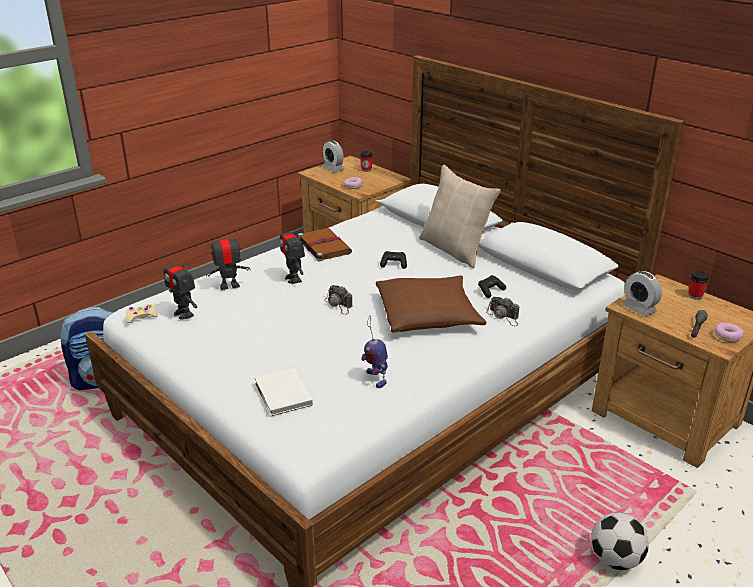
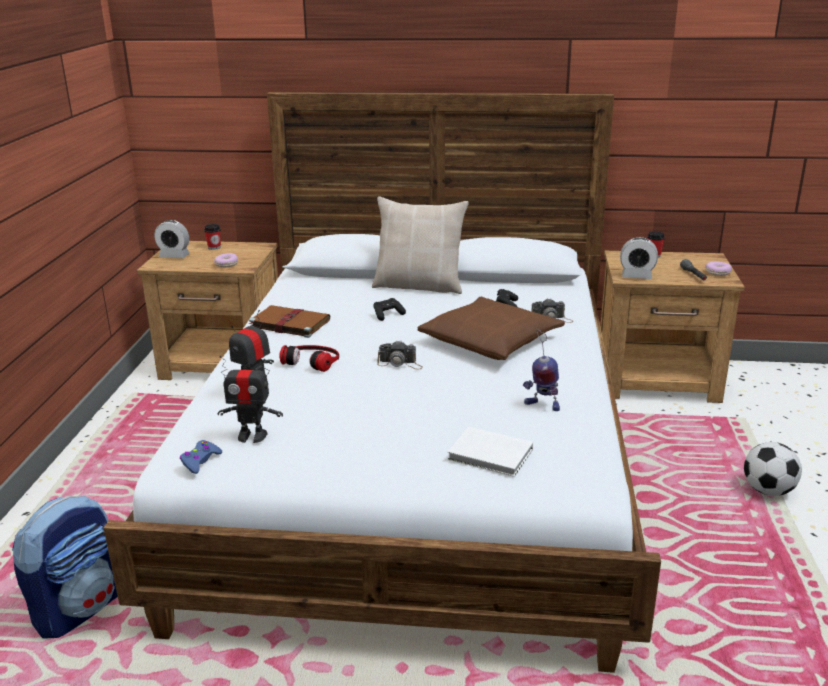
camera: 40 degrees left, 5 degrees down
(141, 316) = (200, 461): beige game controller -> blue game controller
(293, 279) = (312, 360): toy robot -> headphones

